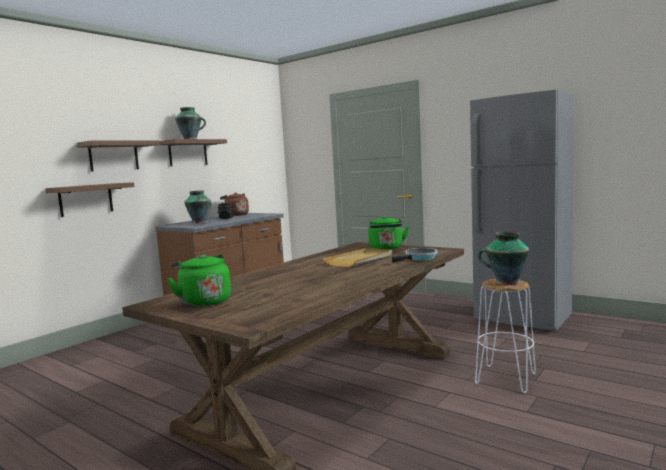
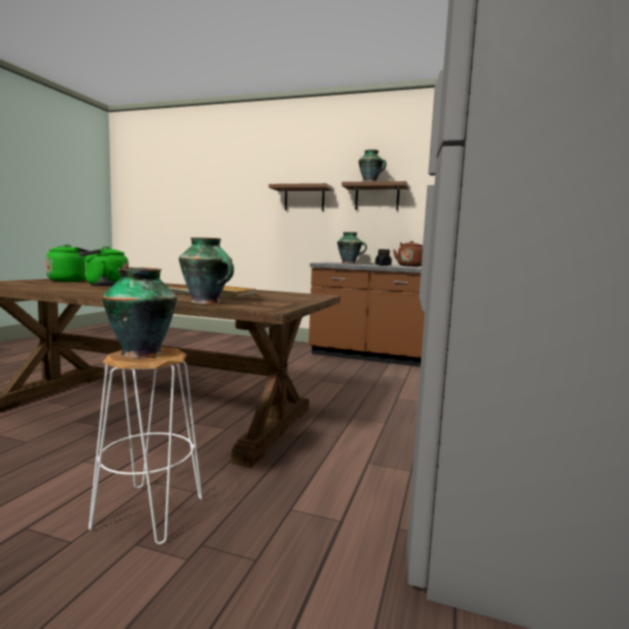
camera: 70 degrees right, 0 degrees up
(86, 199) = (278, 232): brown shelf -> none
(386, 248) = (284, 298): green kettle -> green kettle (104, 285)
(419, 258) = (207, 302): frying pan -> vase

